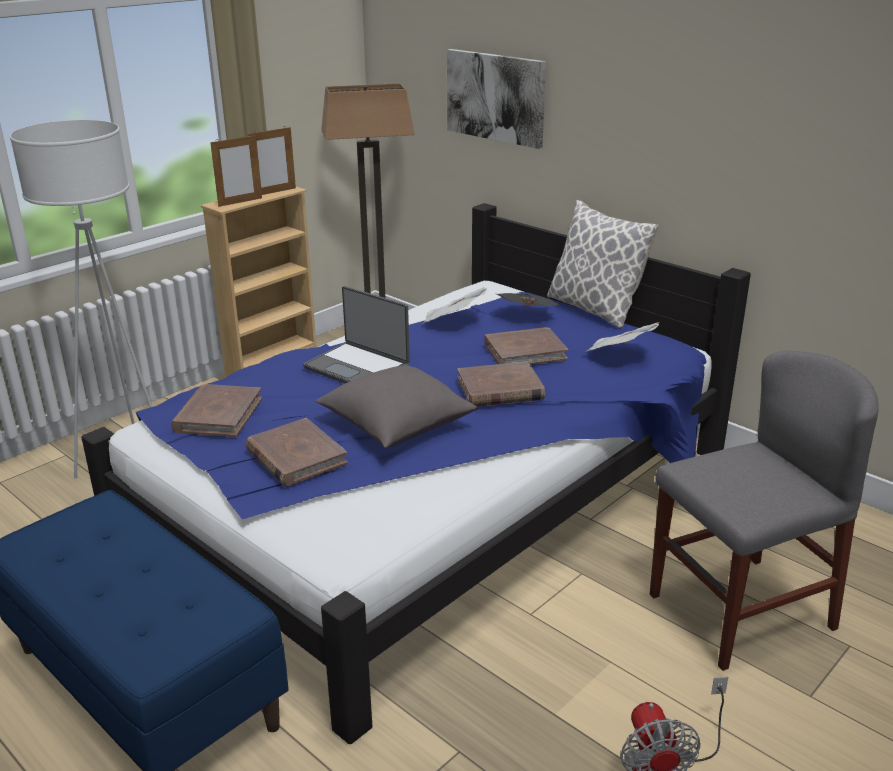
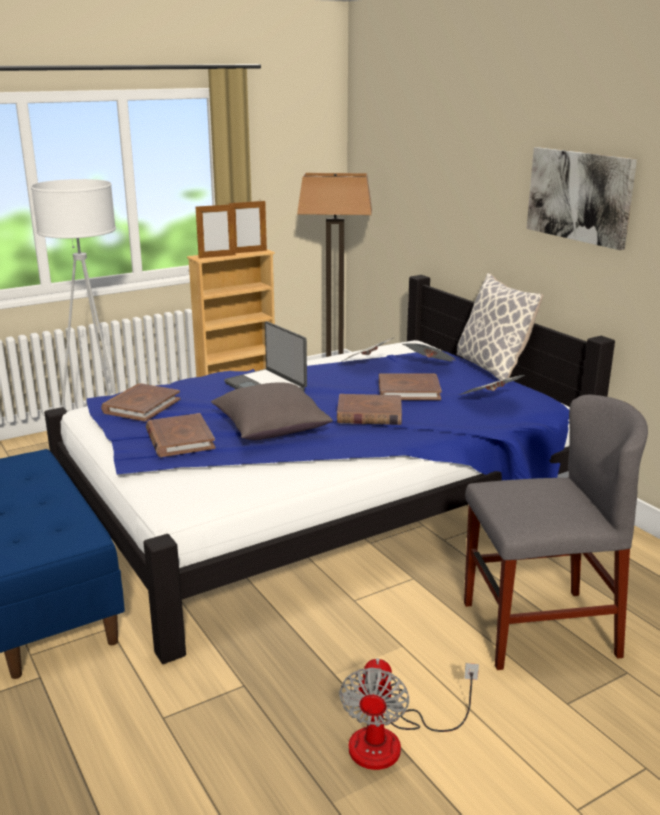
camera: 15 degrees right, 5 degrees down
(496, 97) = (434, 185): picture -> picture (580, 196)

